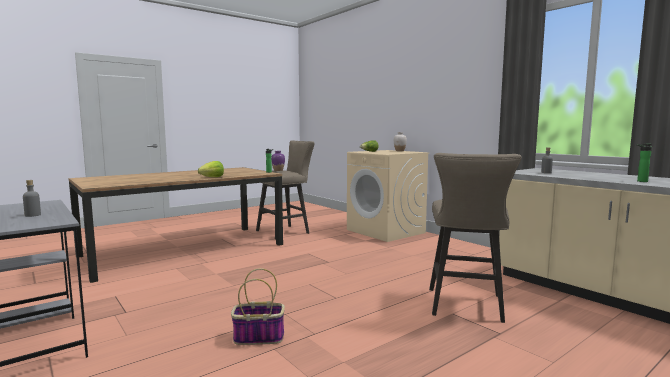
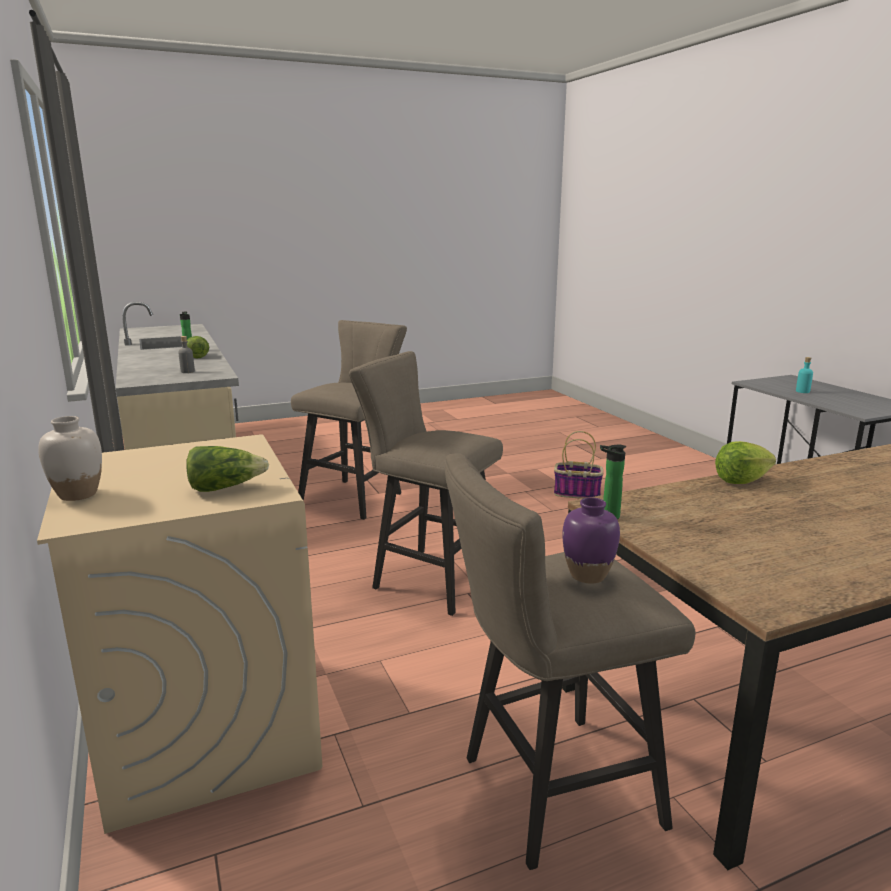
camera: 165 degrees left, 10 degrees up
(33, 215) = (802, 391): grey bottle -> turquoise bottle
(353, 265) = (428, 577): none -> beige stool
(605, 179) = (197, 356): none -> lettuce

